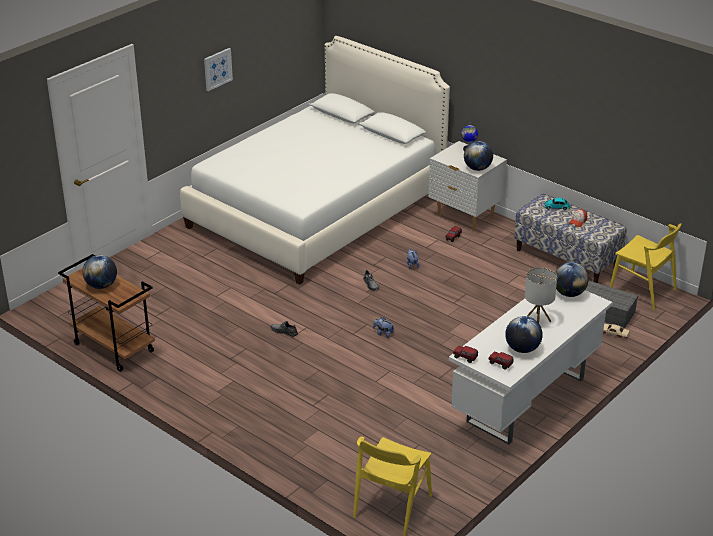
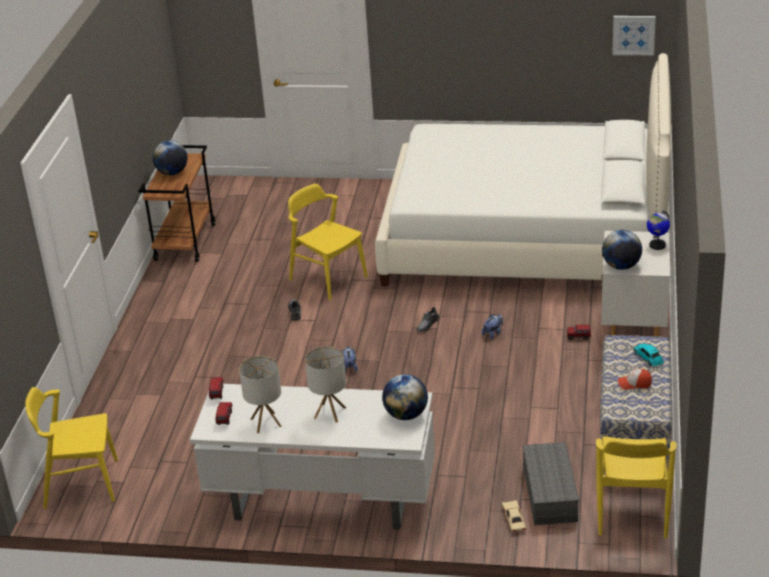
camera: 60 degrees right, 0 degrees up
(217, 69) = (486, 32): picture -> picture (633, 35)
(259, 302) = (328, 278): none -> yellow chair
(522, 349) = (265, 422): globe -> table lamp

